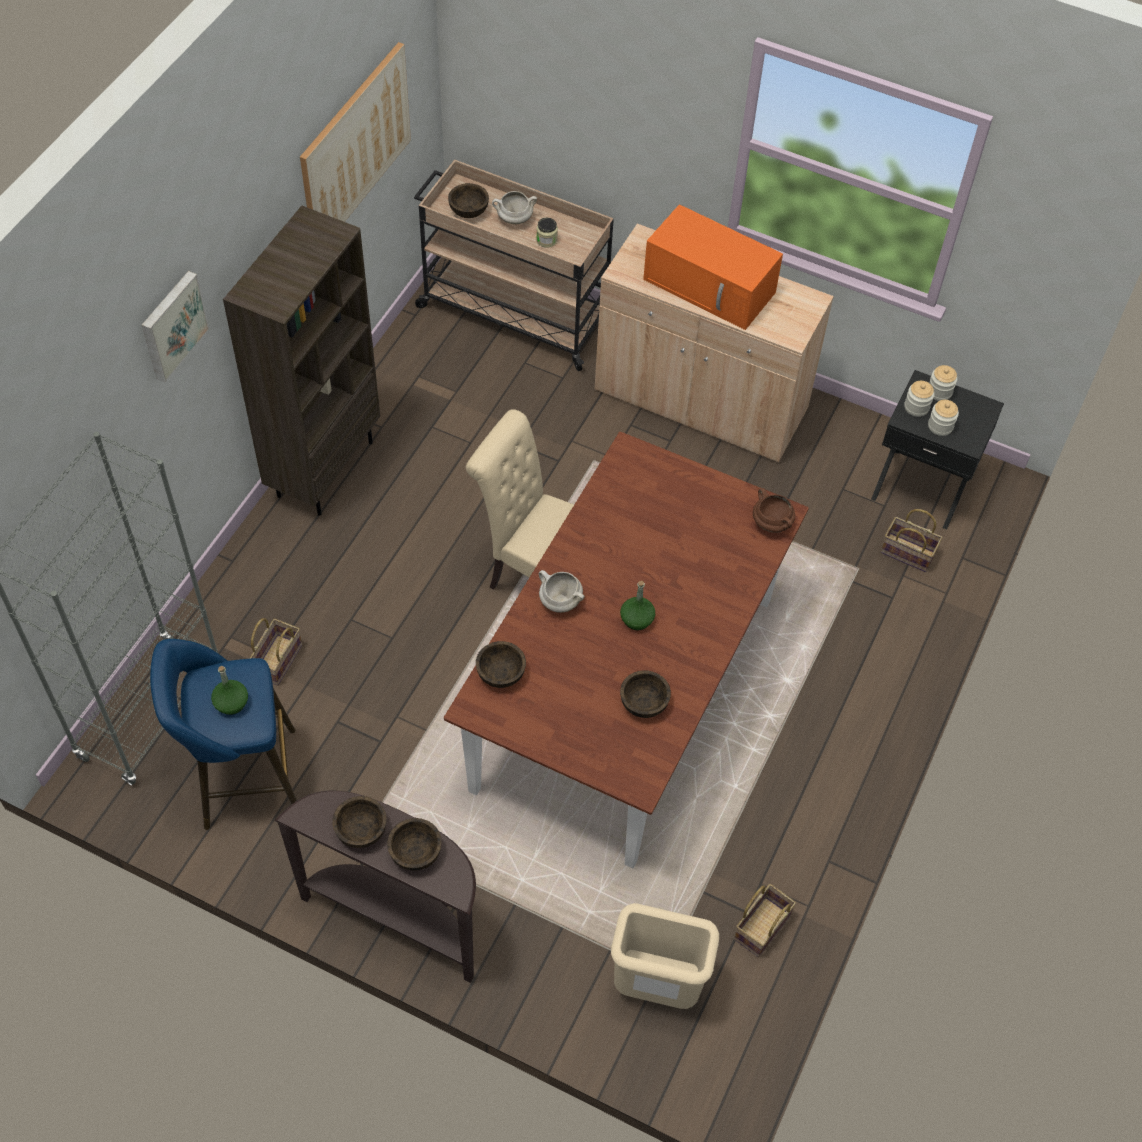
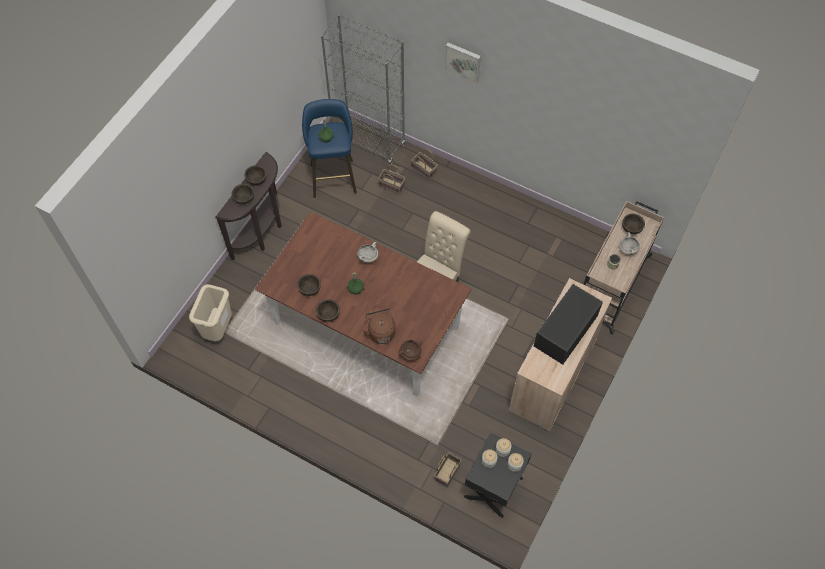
camera: 95 degrees right, 5 degrees up
(324, 468) = (501, 200): brown bookcase -> none
(355, 146) = (606, 137): picture -> none
(501, 673) = (330, 233): brown bowl -> brown bowl (328, 314)
(711, 286) = (565, 331): orange microwave -> black microwave
(730, 572) = (381, 332): none -> brown kettle
(762, 925) = (241, 375): basket -> basket (425, 170)

